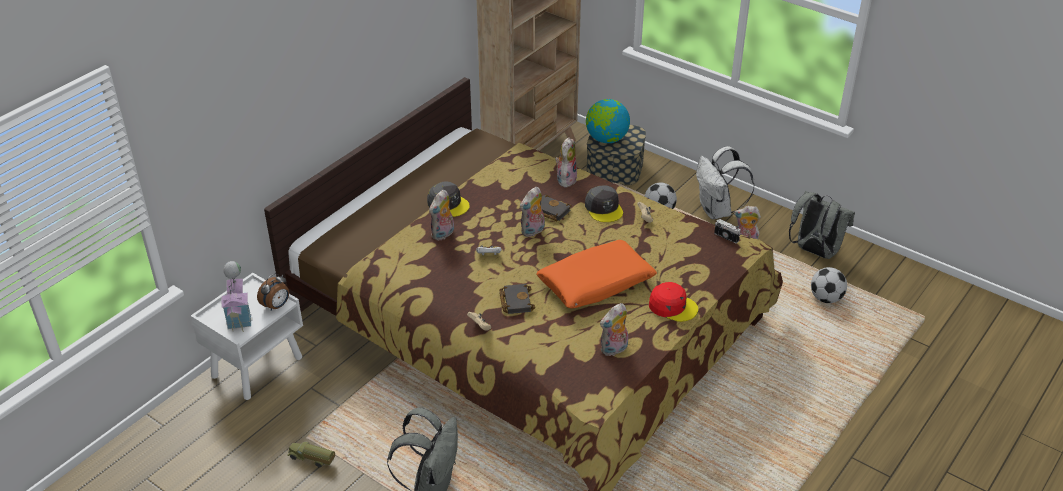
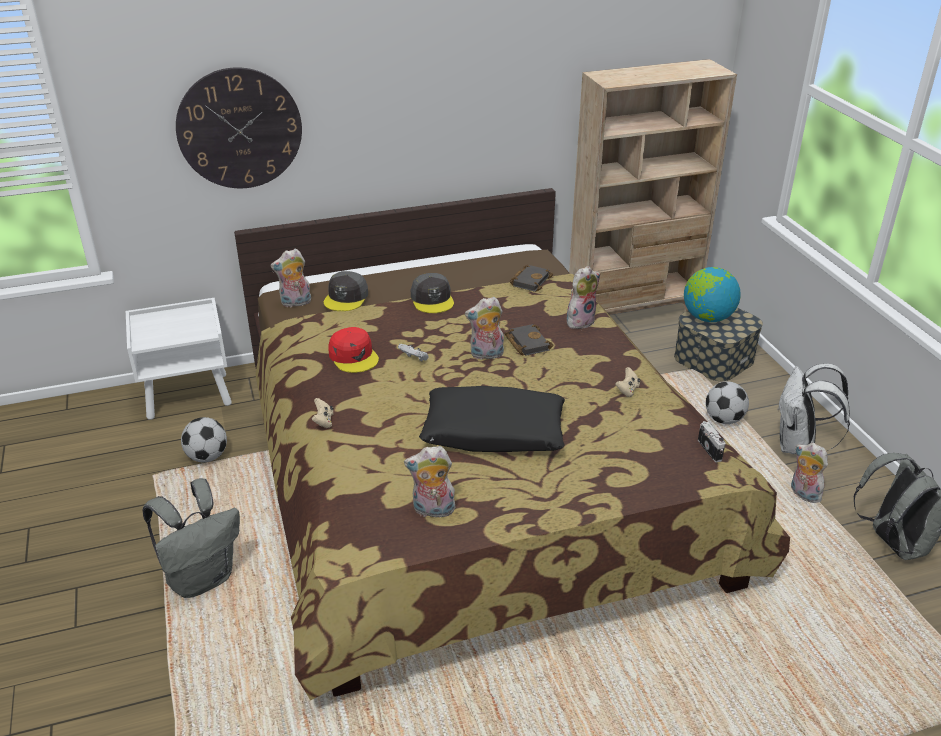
camera: 35 degrees right, 5 degrees down
(239, 315) = (163, 327): toy house -> none
(259, 120) = (239, 129): none -> wall clock
(276, 306) = (200, 332): alarm clock -> none
(312, 459) = (135, 497): toy truck -> none
(443, 234) = (395, 324): plush toy -> plush toy (295, 303)
(515, 301) = (388, 412): black book -> black book (530, 280)
(596, 283) = (493, 432): orange pillow -> black pillow
(604, 208) = (590, 363): grey cap -> grey cap (346, 298)
(672, 306) = (555, 496): red cap -> red cap (353, 356)
(826, 298) = (860, 607): football -> football (207, 457)

